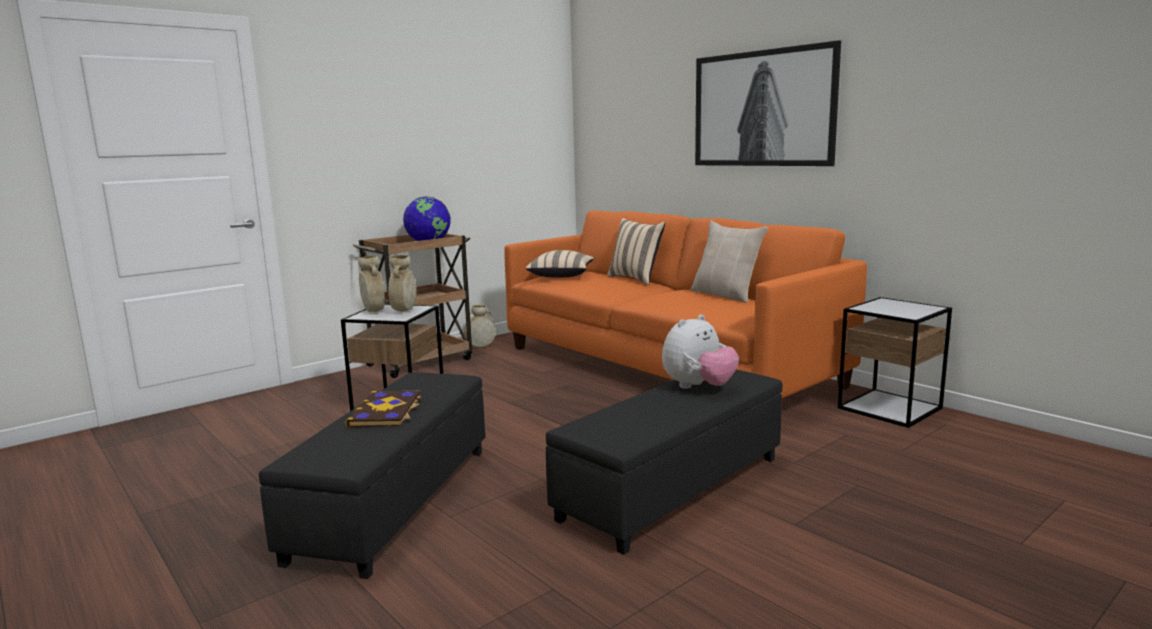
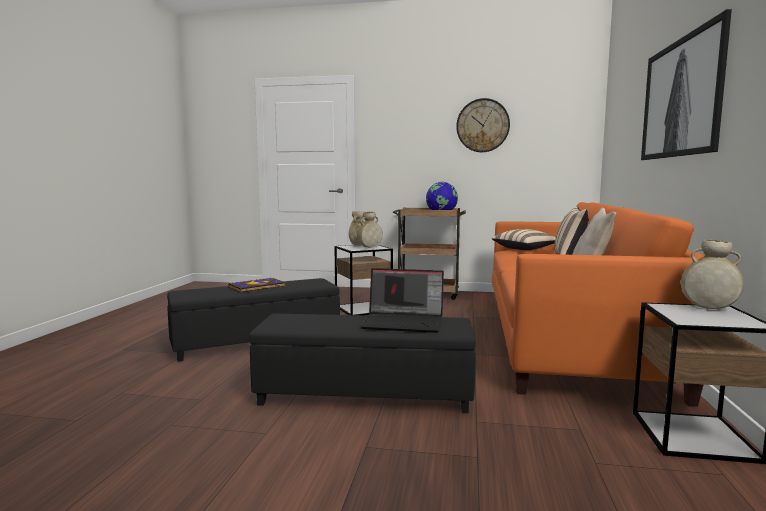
camera: 50 degrees right, 5 degrees down
(451, 112) = (482, 125): none -> wall clock
(480, 347) = (479, 295): beige vase -> beige vase (708, 308)
(698, 387) = (404, 322): plush toy -> laptop

